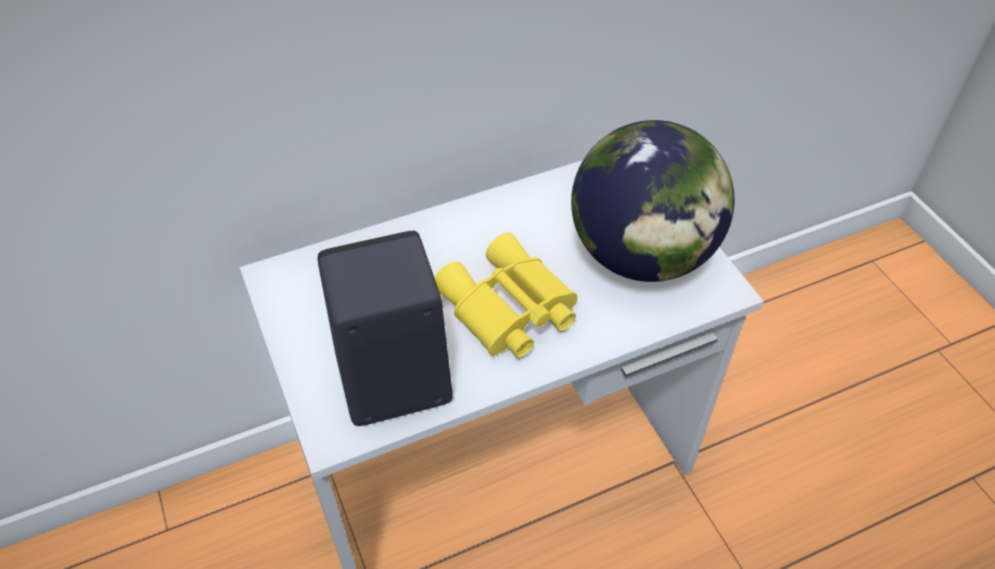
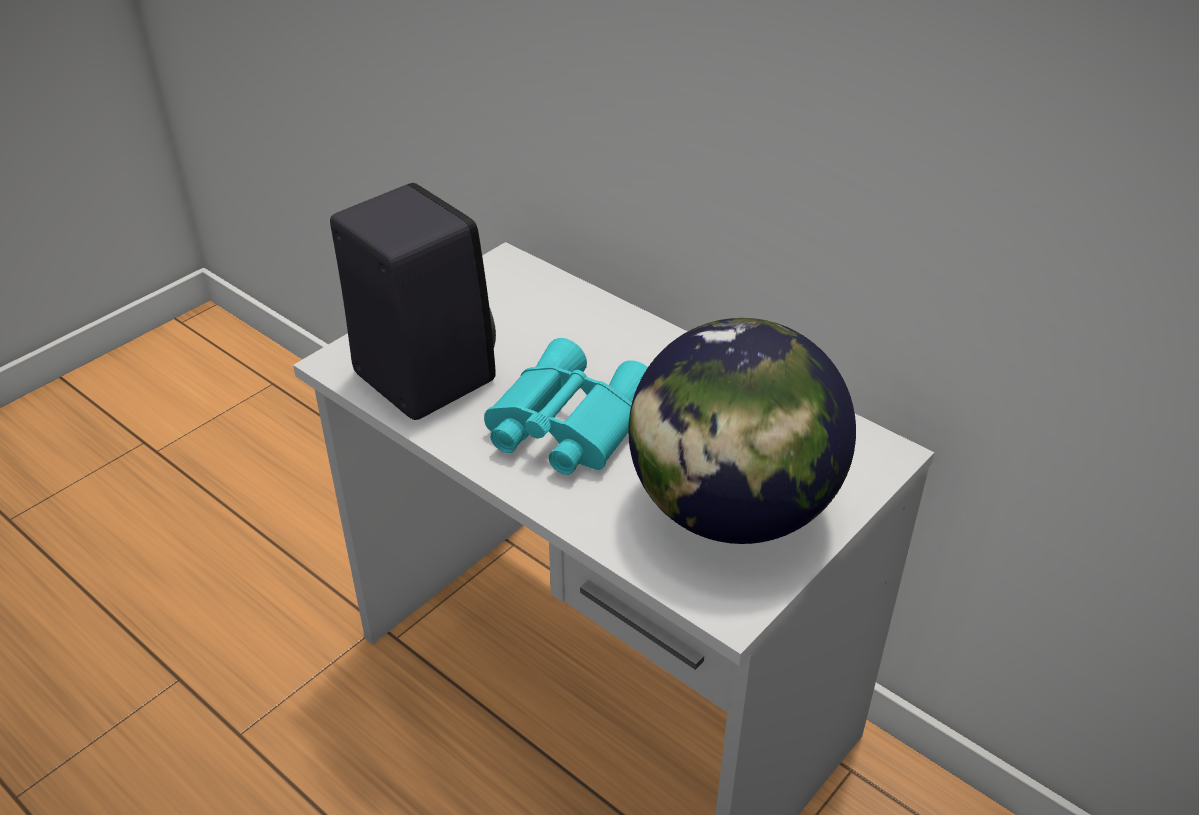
camera: 65 degrees right, 10 degrees down
(507, 310) = (564, 424): yellow binoculars -> turquoise binoculars

